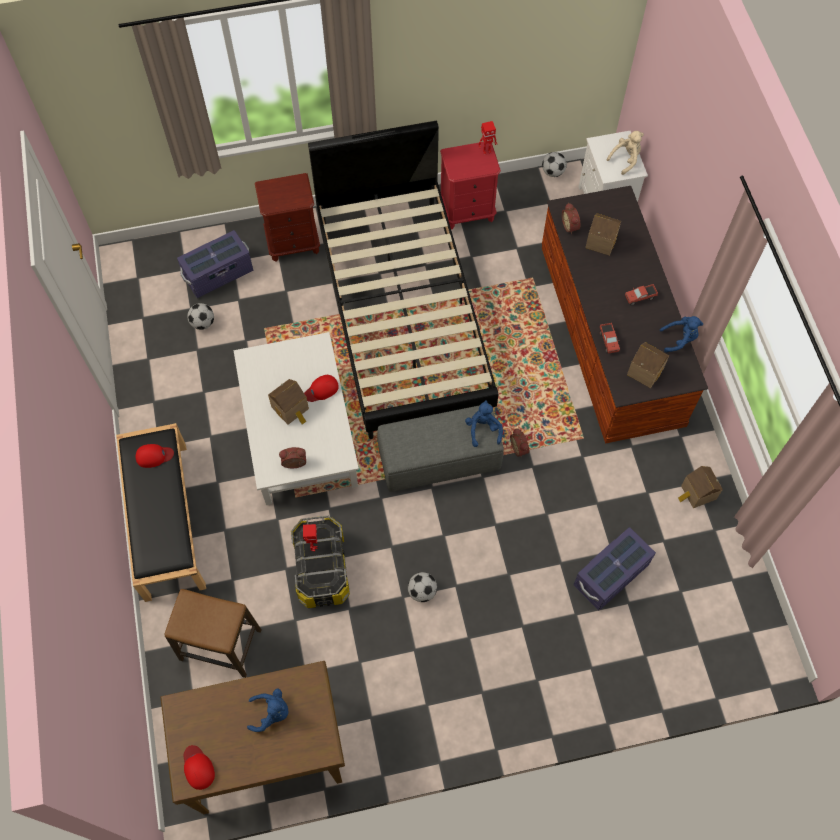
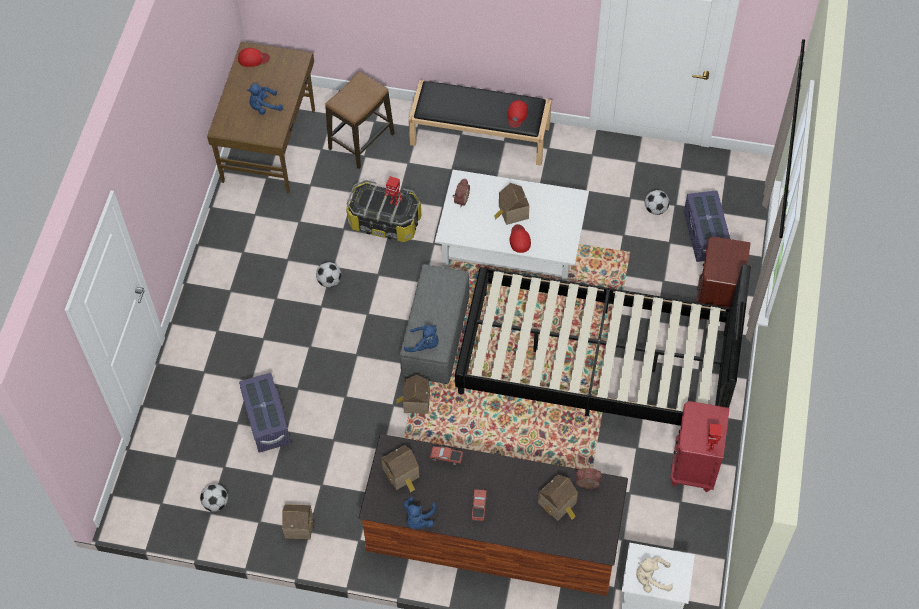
camera: 115 degrees right, 5 degrees down
(271, 713) = (264, 107): blue plush toy -> blue plush toy turned 45 degrees clockwise
(520, 448) = (415, 402): alarm clock -> toy house
(553, 172) = (712, 570): football -> football (215, 503)
(625, 159) = (651, 579): beige plush toy -> beige plush toy turned 105 degrees clockwise

